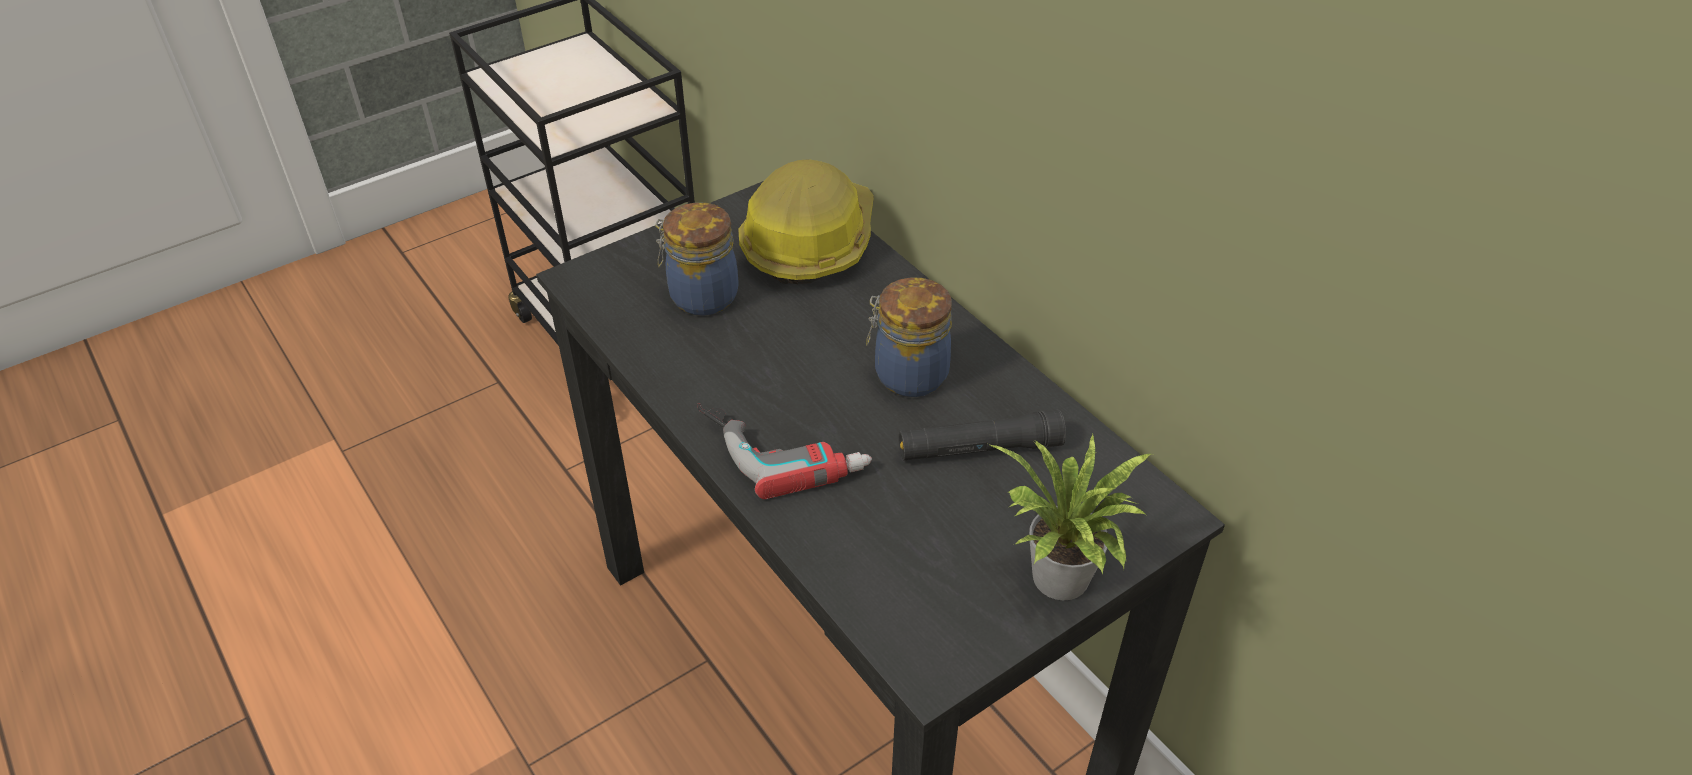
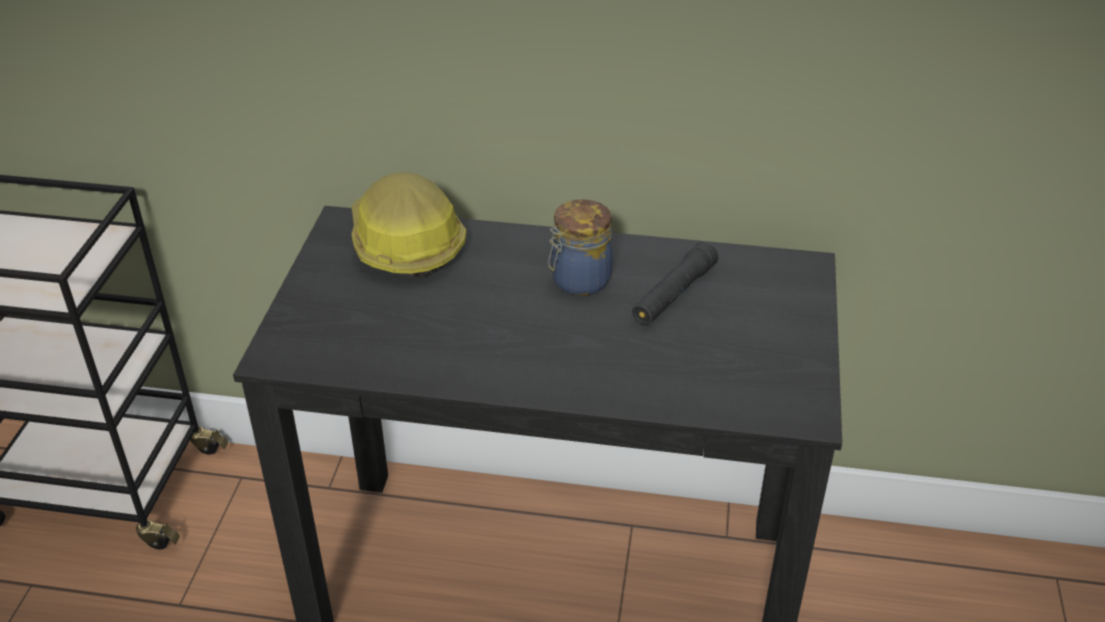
camera: 45 degrees left, 5 degrees down
(700, 295) = (380, 316): jar -> none
(784, 445) = (566, 363): power drill -> none
(1059, 584) = (805, 331): potted plant -> none

